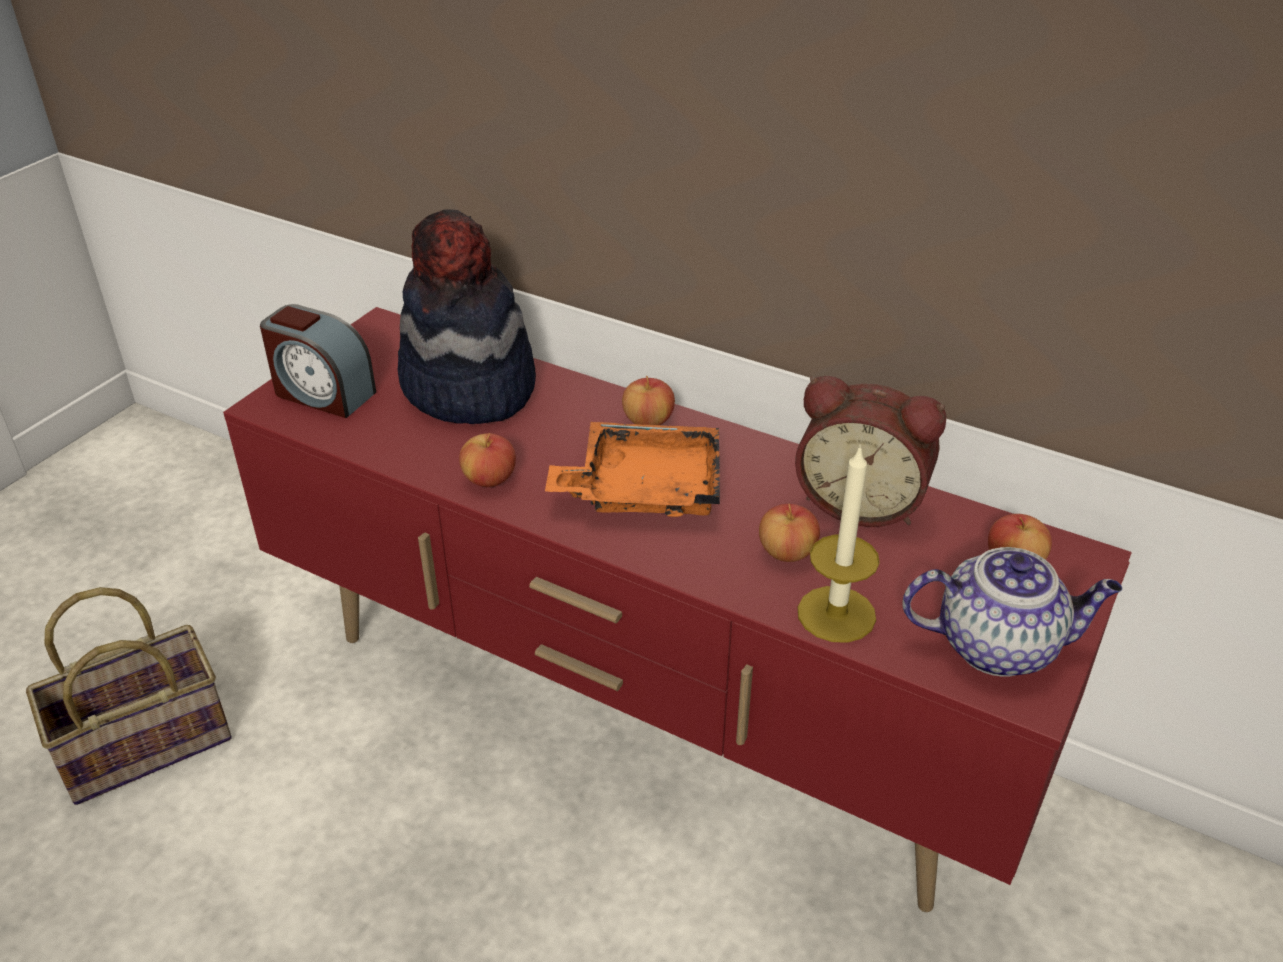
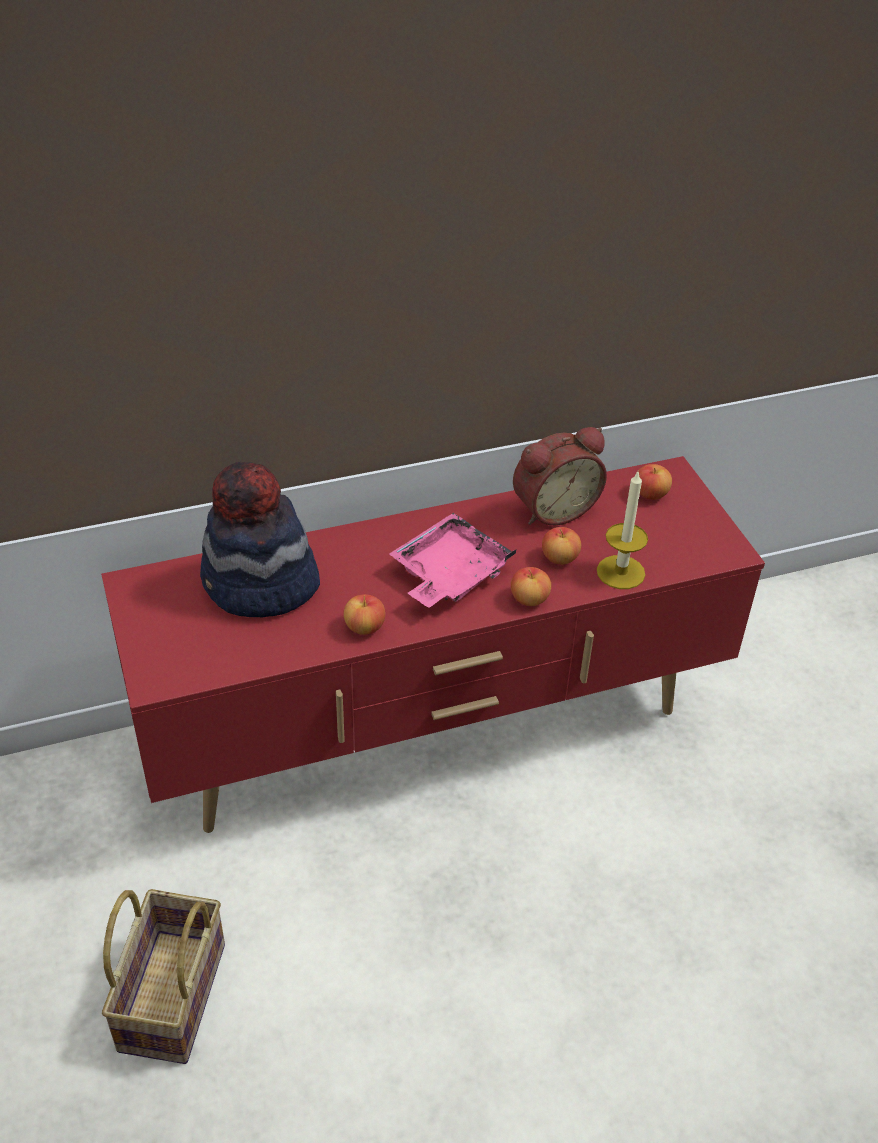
camera: 50 degrees left, 5 degrees up
(322, 394) = (176, 651): alarm clock -> none
(643, 489) = (449, 574): orange tray -> pink tray
(648, 421) = (391, 535): apple -> apple (529, 599)
(999, 646) = (695, 538): teapot -> none

